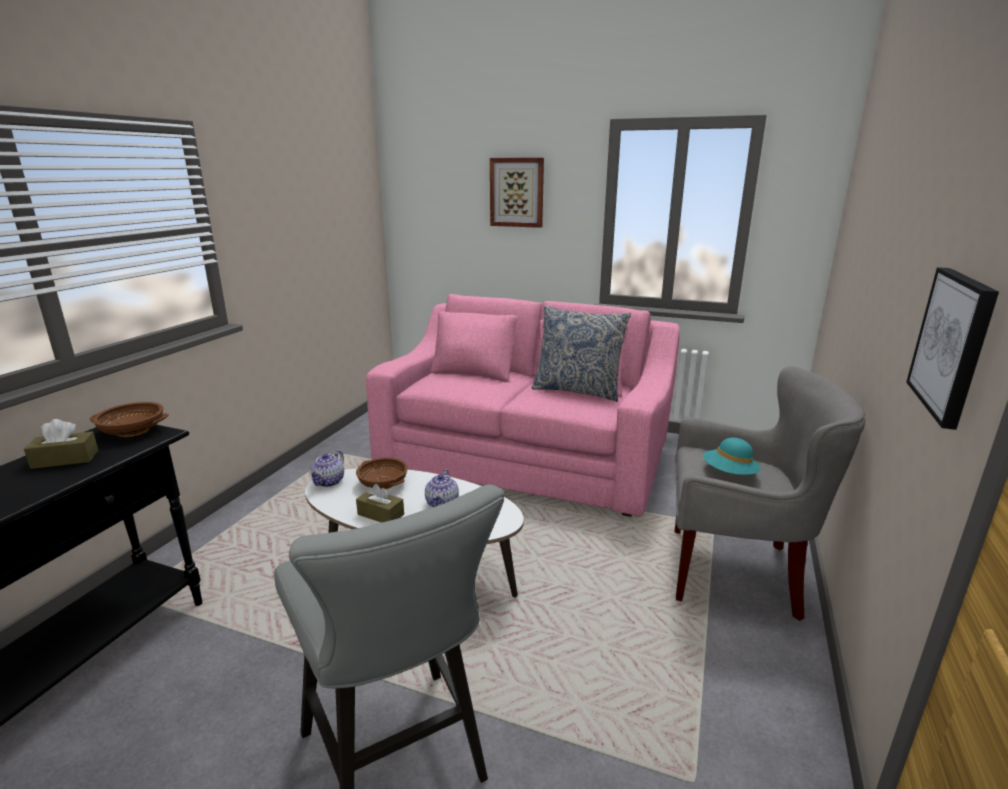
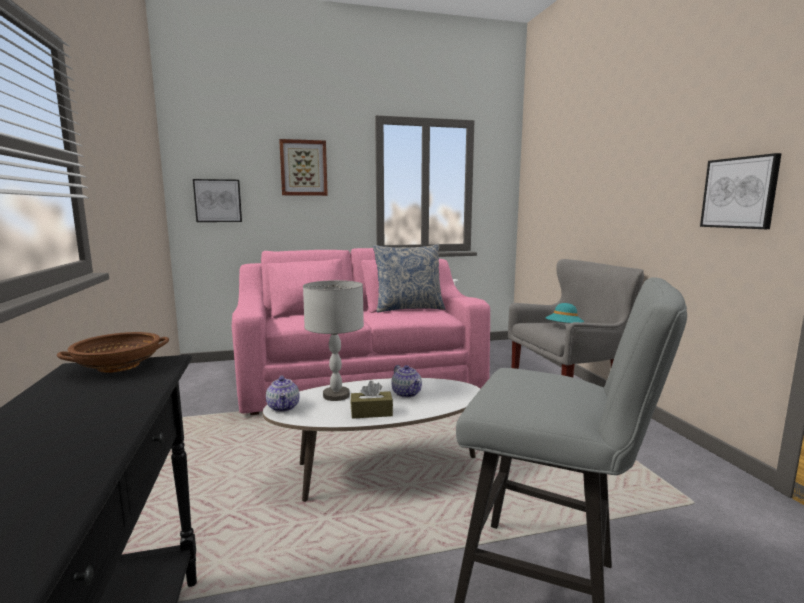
camera: 35 degrees left, 10 degrees down
(65, 459) = (80, 400): brown tissue box -> none
(382, 483) = (335, 395): brown bowl -> grey table lamp
(429, 229) = (218, 200): none -> picture

